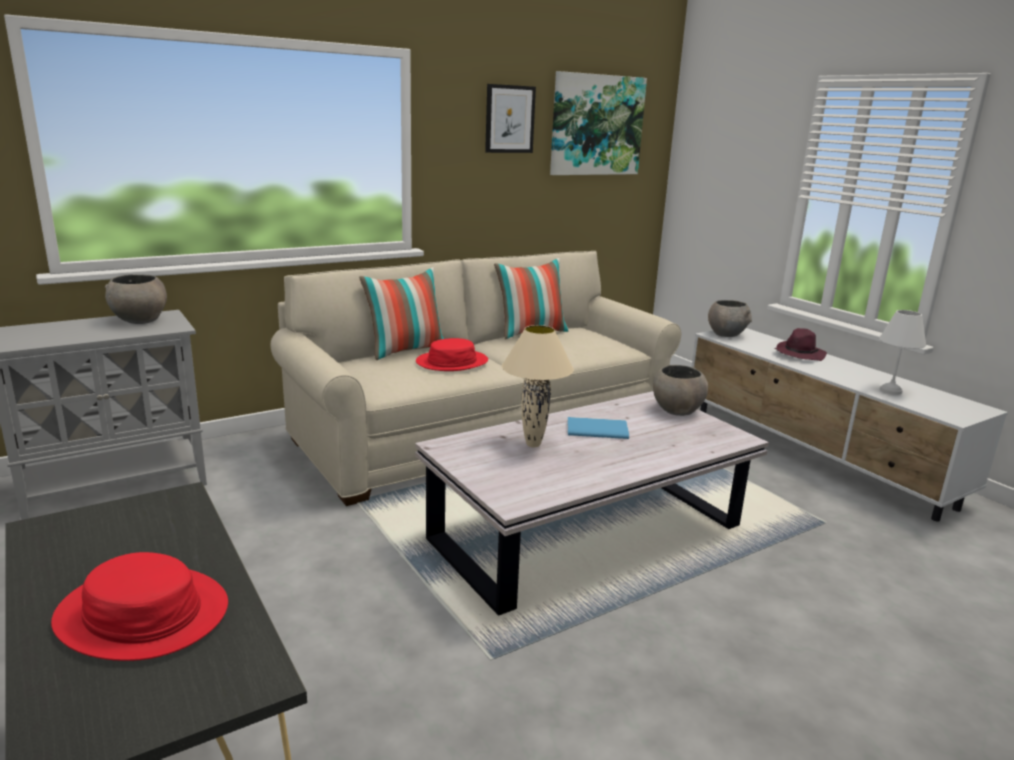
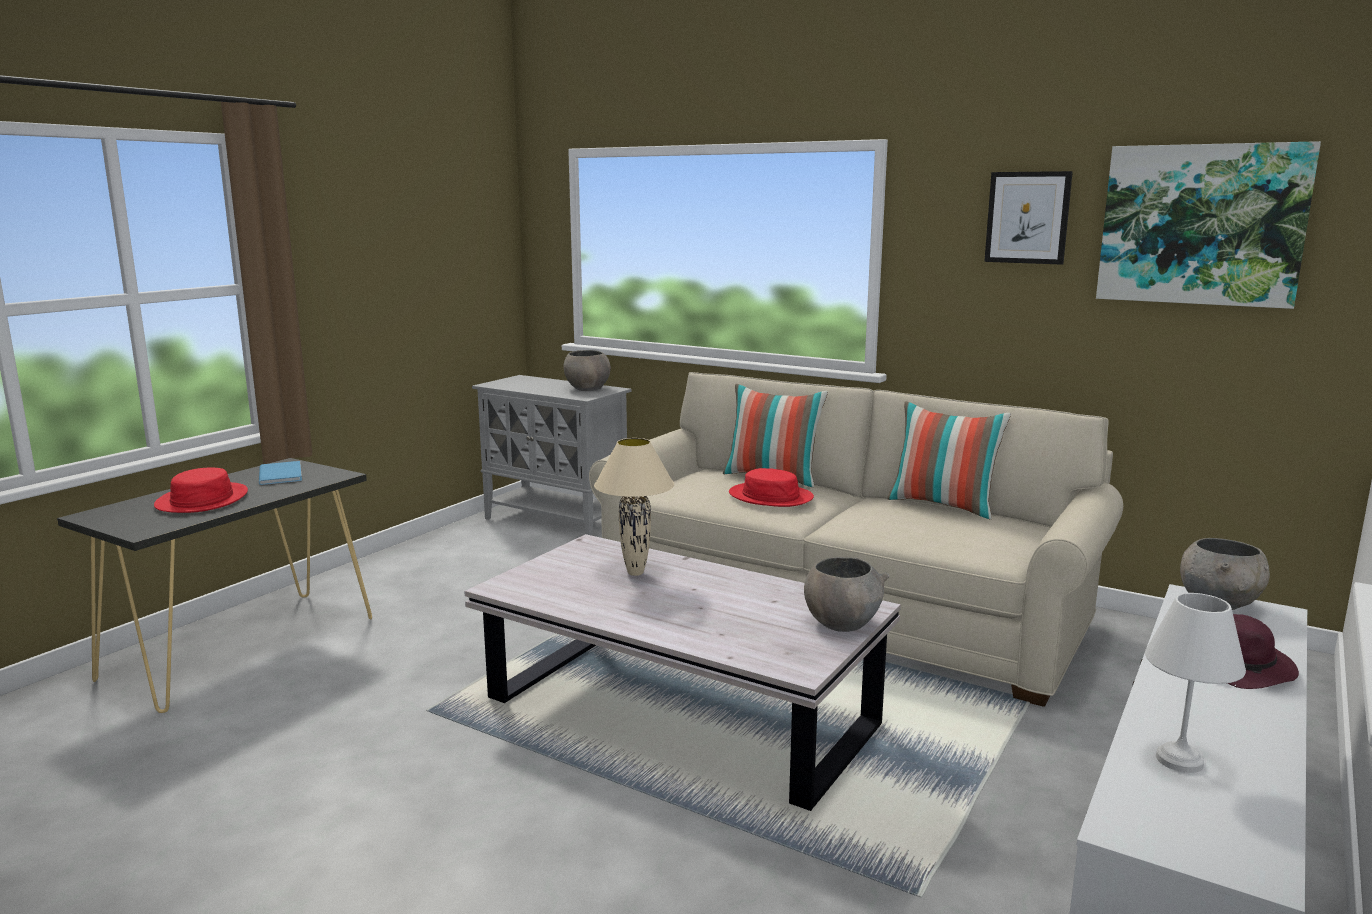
camera: 65 degrees right, 5 degrees down
(595, 429) = (715, 591): blue book -> blue book (282, 474)

